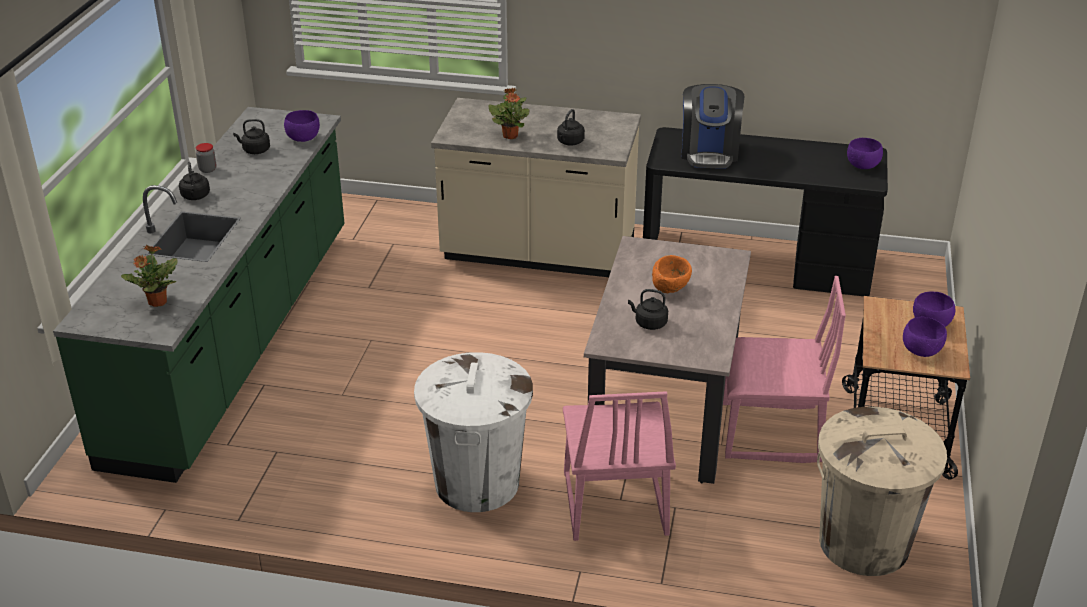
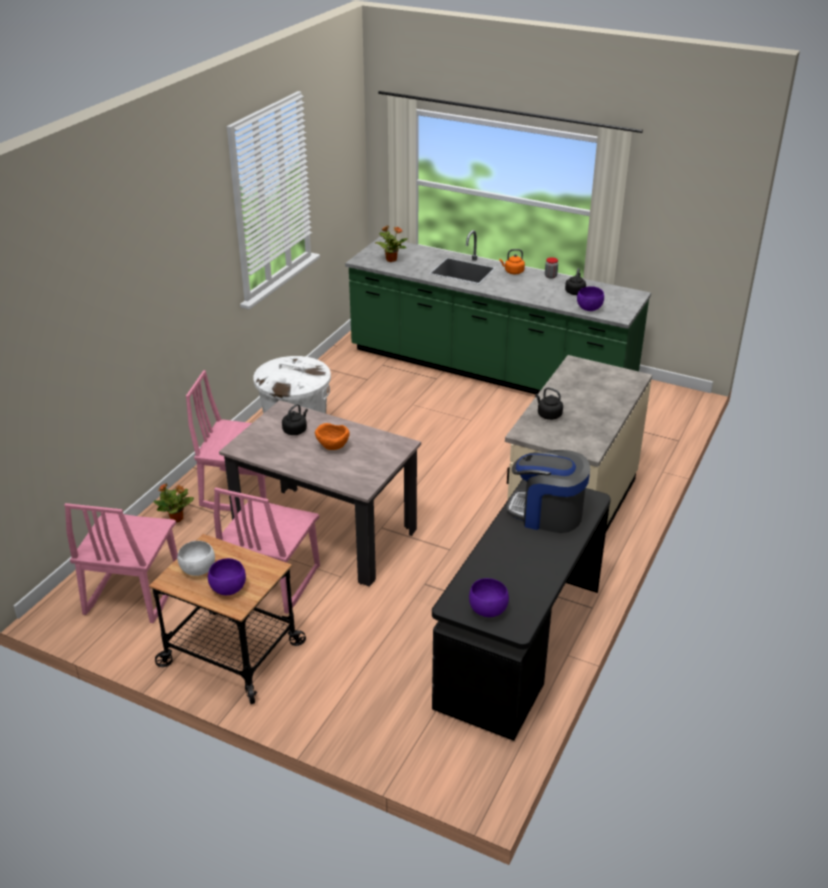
camera: 105 degrees right, 0 degrees up
(195, 197) = (513, 272): black kettle -> orange kettle
(510, 135) = (569, 389): potted plant -> potted plant (177, 519)
(864, 544) = (132, 593): beige trash can -> pink chair
(922, 351) = (198, 571): purple bowl -> white bowl

